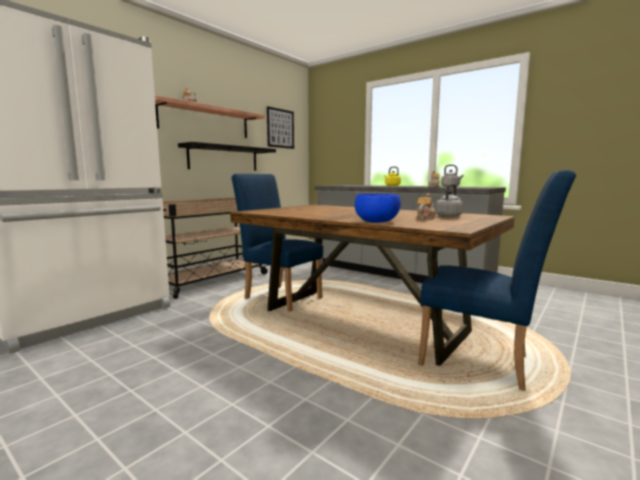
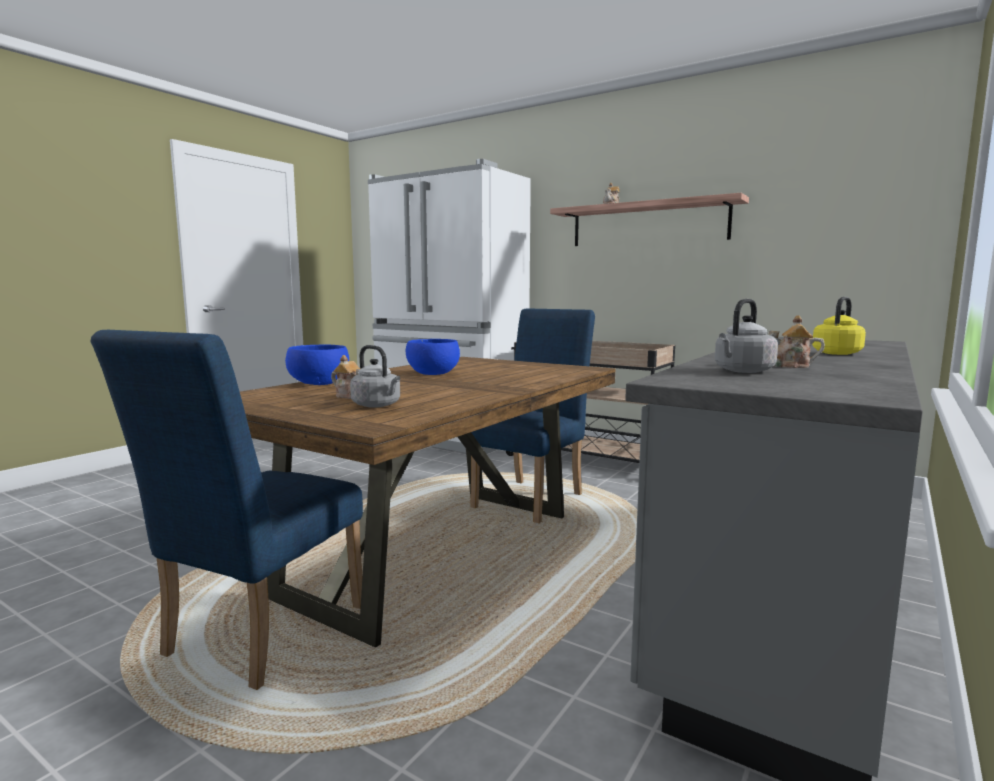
camera: 85 degrees right, 0 degrees up
(224, 158) = (676, 279): black shelf -> none
(280, 128) = (837, 205): picture -> none
(328, 213) = (433, 373): none -> blue bowl

